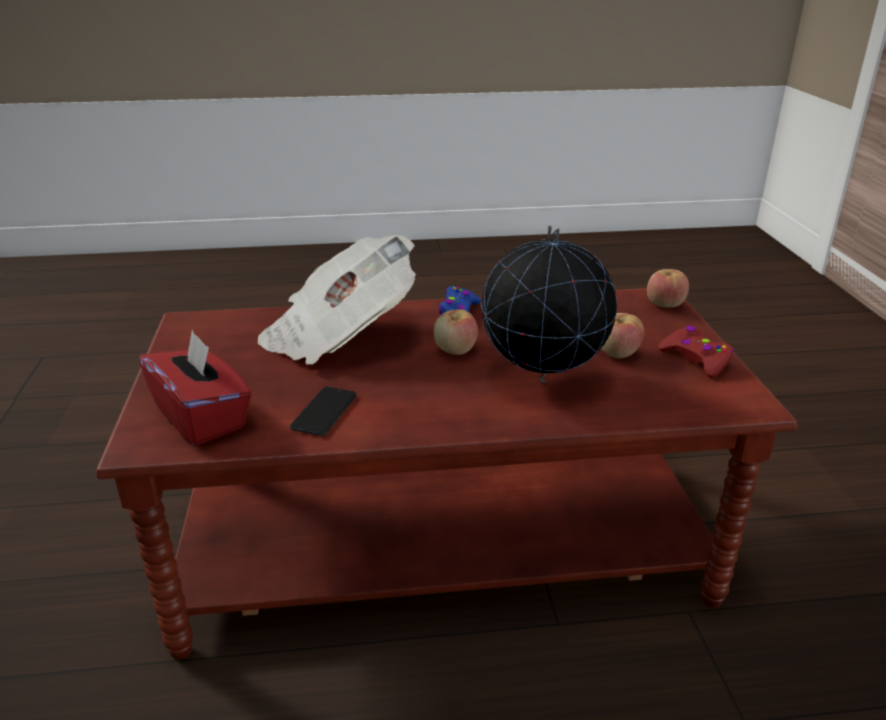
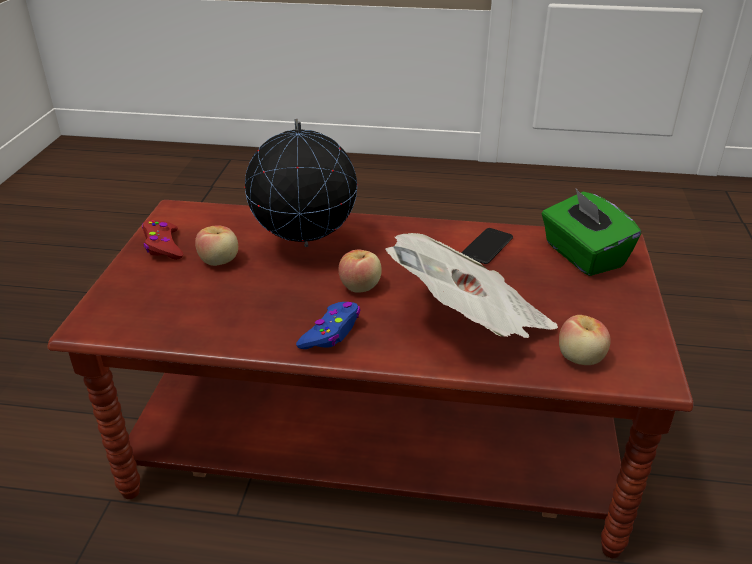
camera: 165 degrees left, 5 degrees up
(202, 418) = (582, 255): red tissue box -> green tissue box
(664, 304) = (101, 310): apple -> apple (580, 358)

